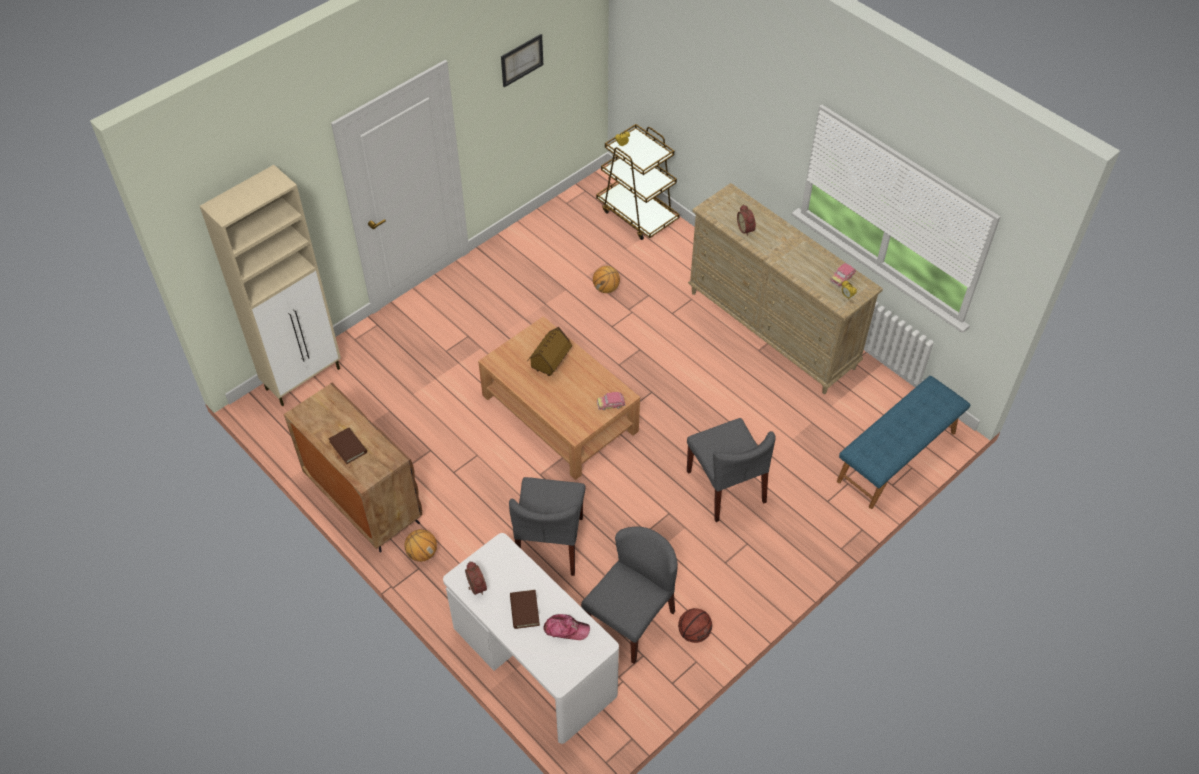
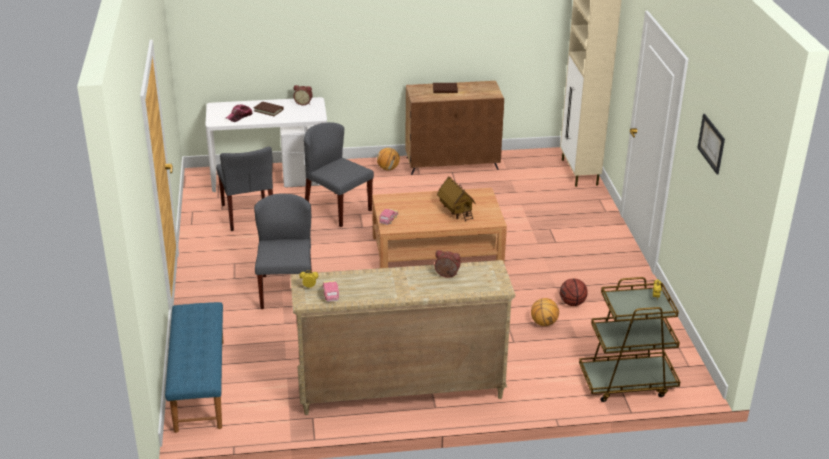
camera: 125 degrees right, 20 degrees down
(694, 633) = (208, 231): basketball -> basketball (572, 303)
(726, 487) = (286, 291): grey chair -> grey chair turned 75 degrees clockwise

